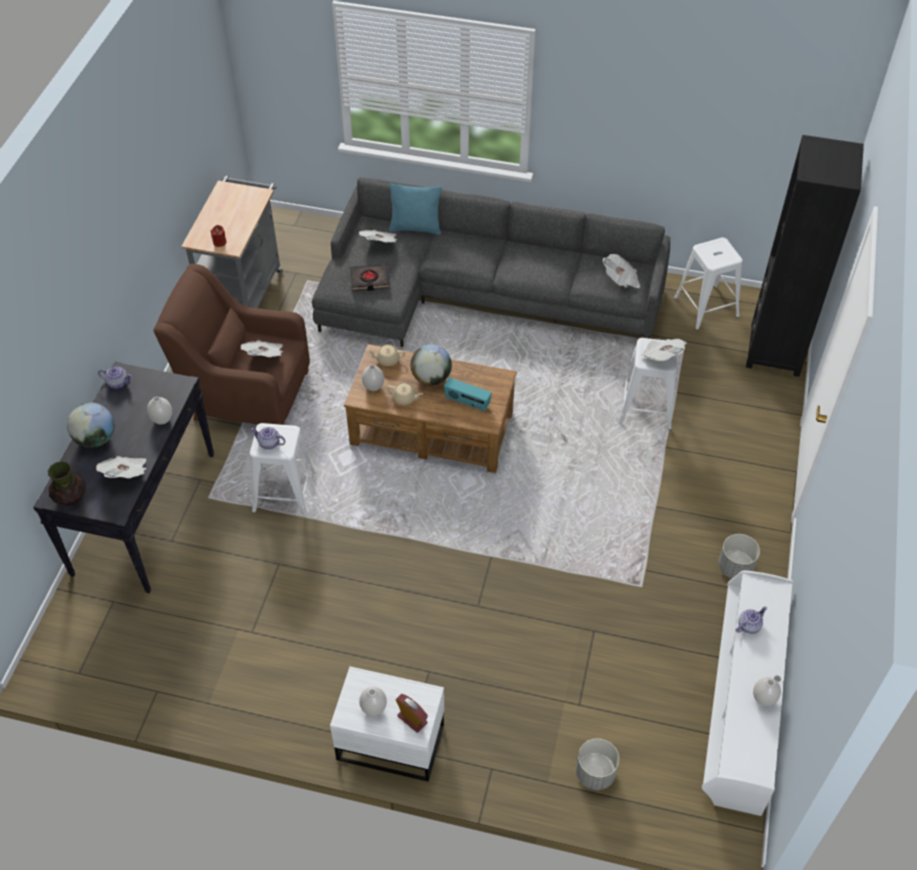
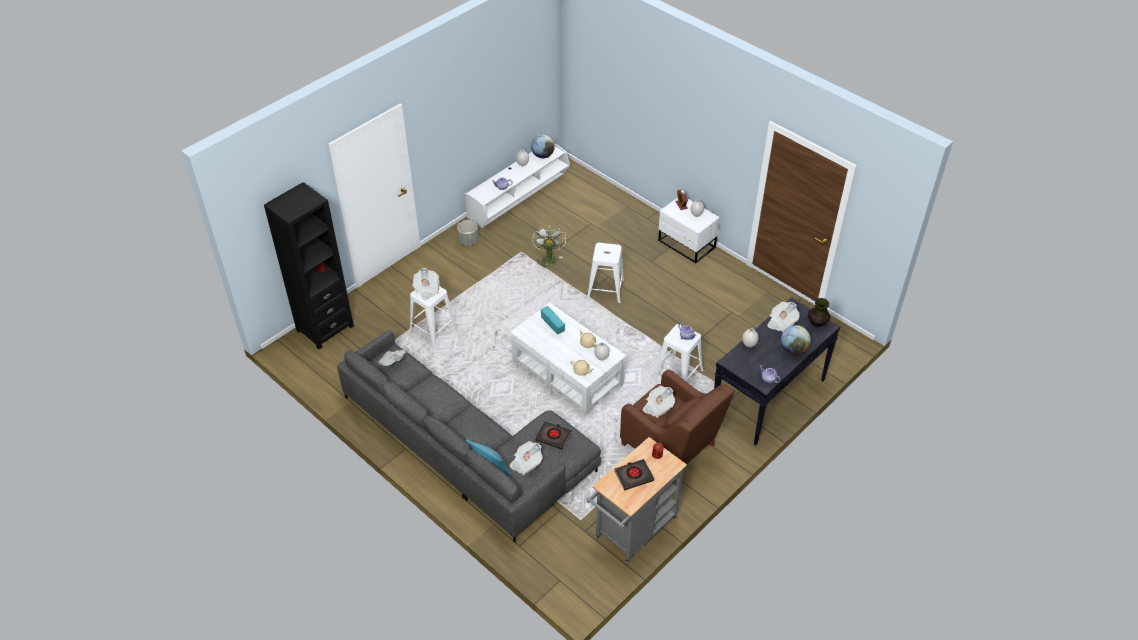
camera: 150 degrees left, 5 degrees down
(234, 213) = (633, 476): none -> black book
(431, 378) = (563, 348): globe -> globe (543, 155)
(432, 429) = (567, 372): brown coffee table -> white coffee table
(591, 595) = (548, 258): none -> white fan
(595, 773) = (604, 200): grey planter -> none
(706, 307) = (333, 371): white stool -> white stool (605, 289)

